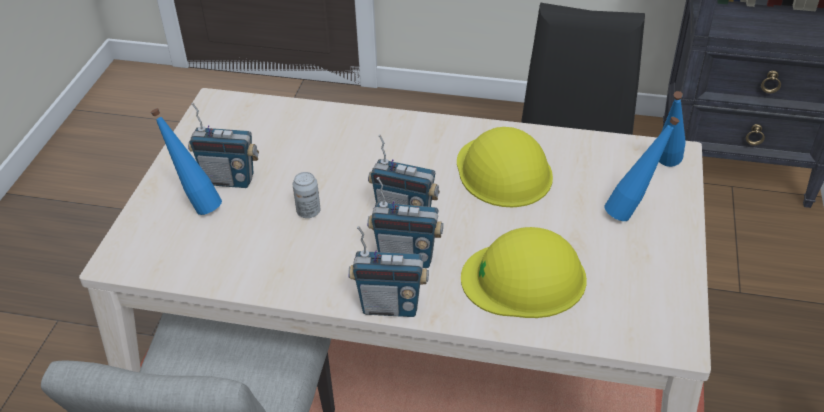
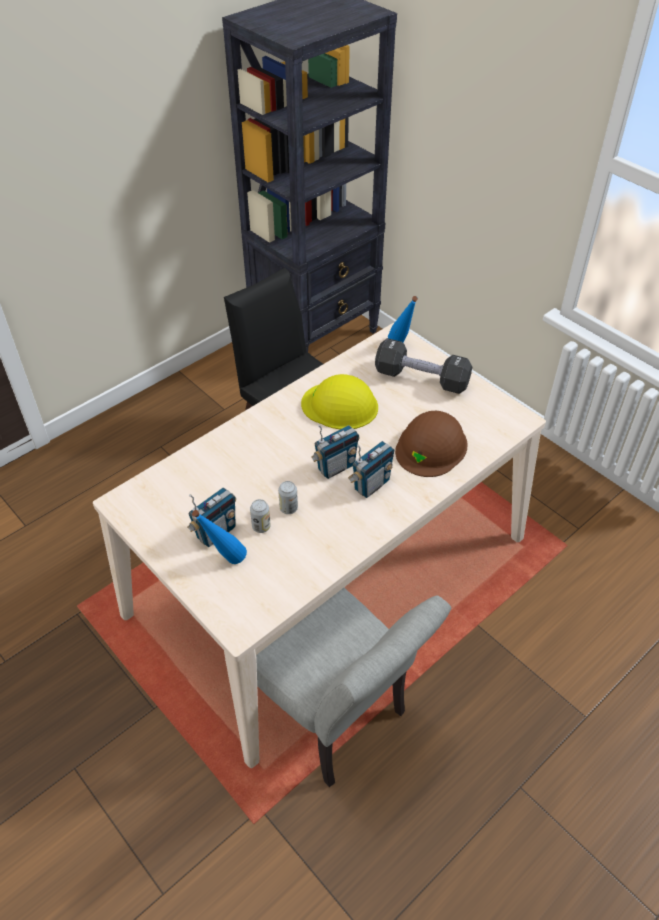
camera: 55 degrees left, 5 degrees up
(264, 206) = (261, 527): none -> can
(390, 306) = (403, 512): radio -> none
(524, 278) = (431, 447): yellow hard hat -> brown hard hat
(631, 212) = (421, 379): blue bottle -> black dumbbell

